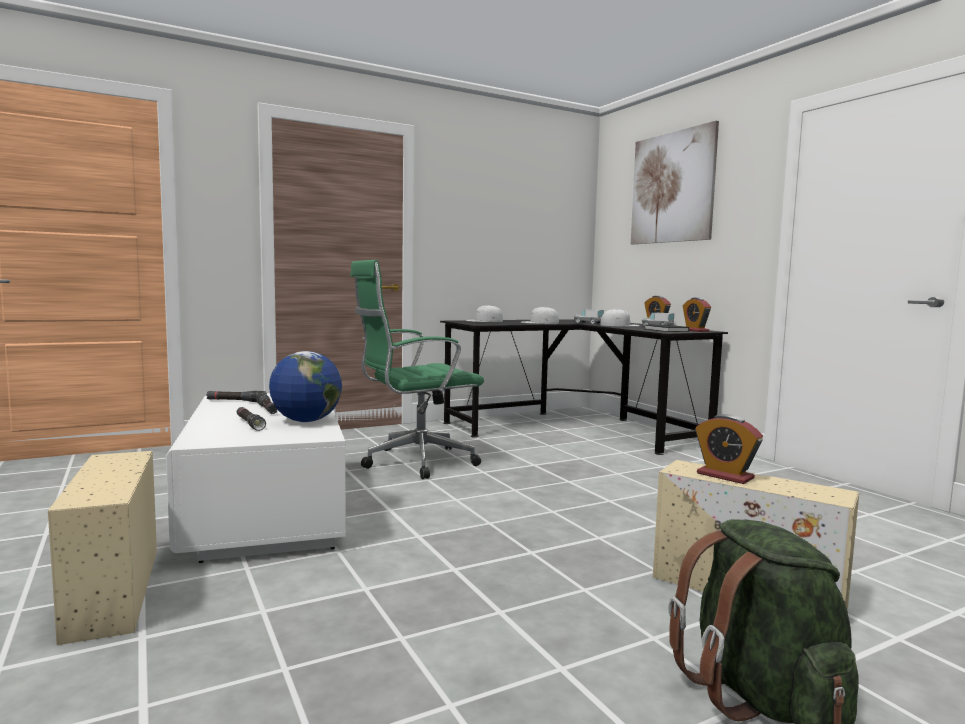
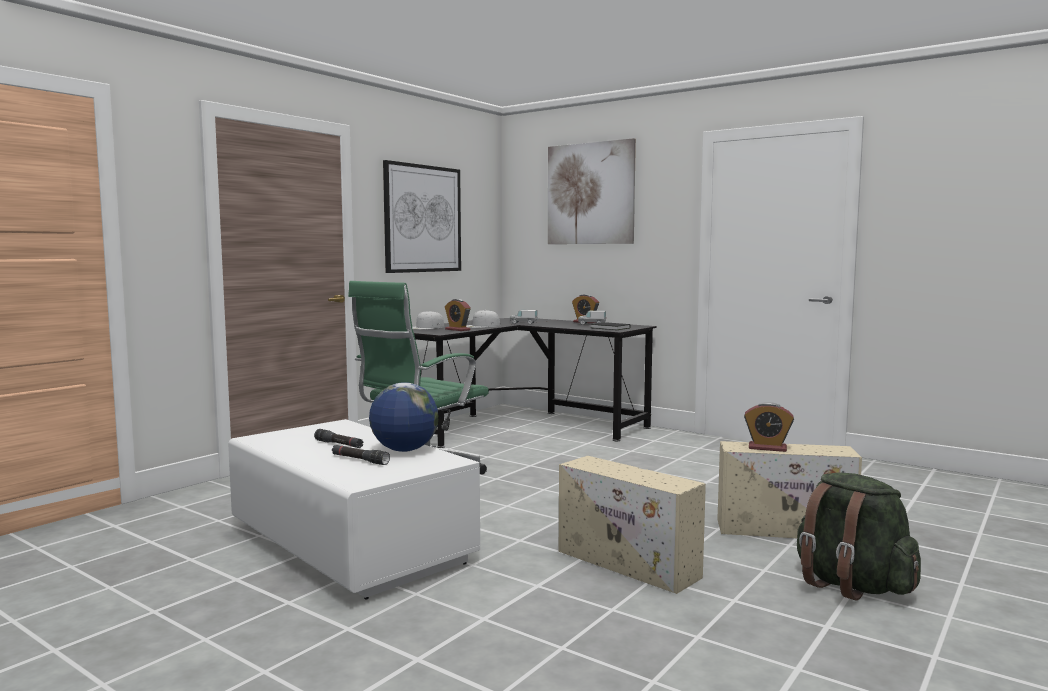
camera: 25 degrees left, 0 degrees up
(113, 592) = (329, 637): beige storage box -> beige storage box (629, 565)
(236, 401) = (284, 440): black flashlight -> none
(496, 217) = (423, 219): none -> picture
(620, 325) = (557, 324): white cap -> none
(695, 330) = (631, 326): alarm clock -> alarm clock (457, 329)

